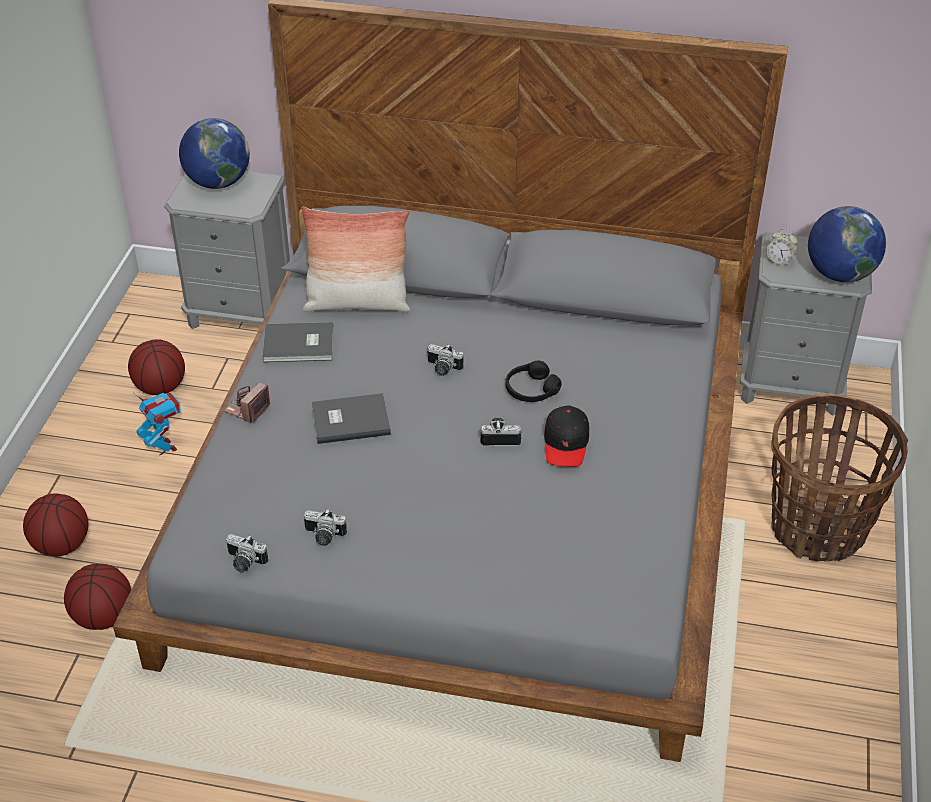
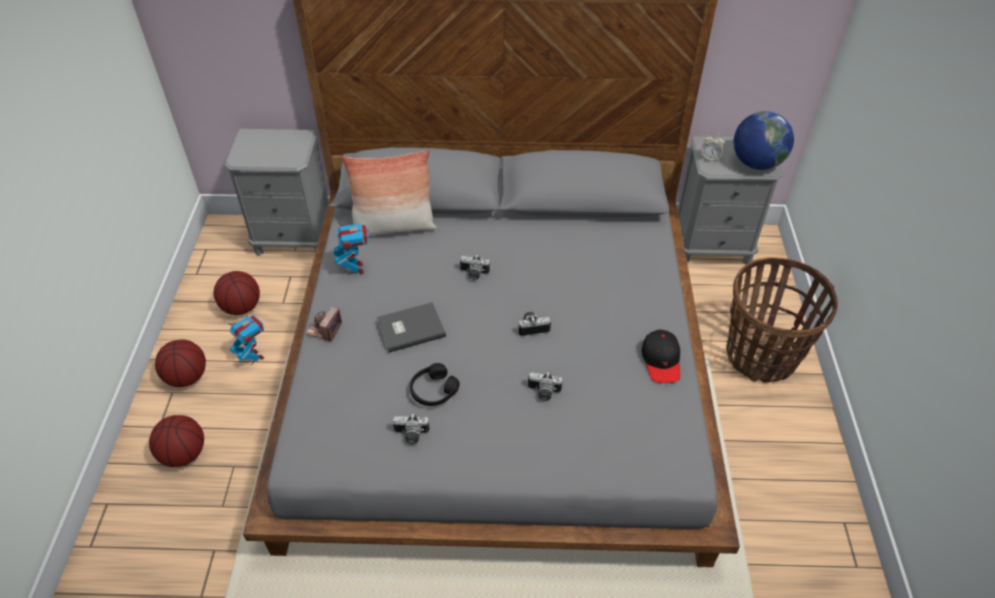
camera: 10 degrees left, 5 degrees up
(103, 617) = (229, 513): basketball -> basketball (186, 377)
(218, 182) = (265, 141): globe -> none
(244, 563) = (349, 469): camera -> camera (543, 393)
(300, 346) = (355, 268): grey book -> toy robot
(531, 389) = (546, 283): black headphones -> black headphones (433, 390)
(566, 443) = (585, 325): black cap -> black cap (661, 361)

